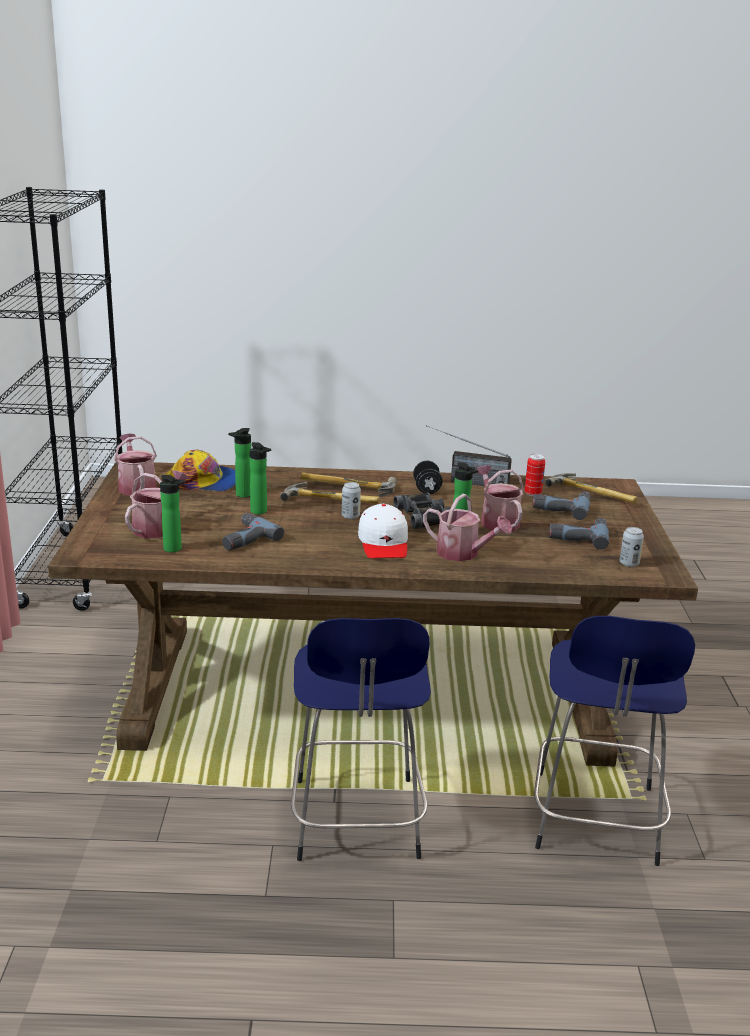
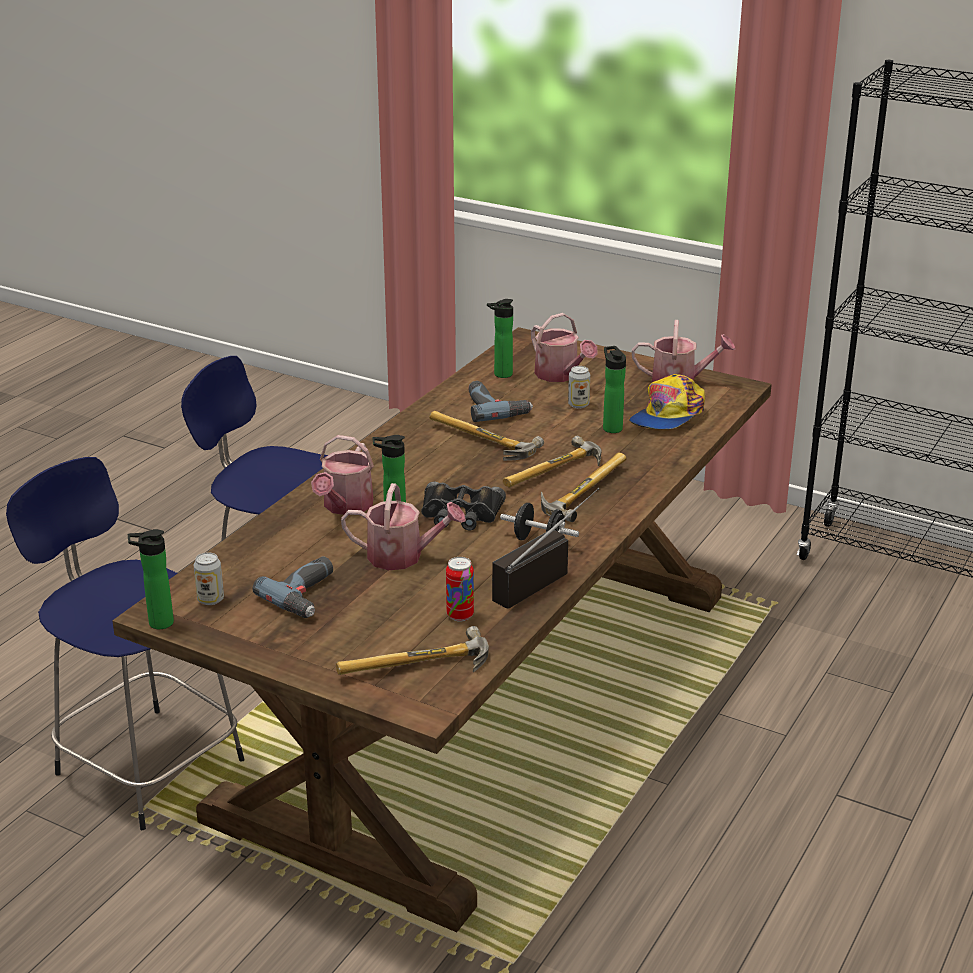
camera: 120 degrees right, 5 degrees up
(260, 512) = (555, 428): bottle -> bottle (157, 623)
(312, 532) = (479, 442): none -> hammer
(350, 516) = (500, 472): can -> can (578, 405)
(384, 543) = (414, 471): white cap -> none
(463, 553) = (345, 506): watering can -> watering can turned 45 degrees counterclockwise
(561, 507) = (396, 619): power drill -> none

